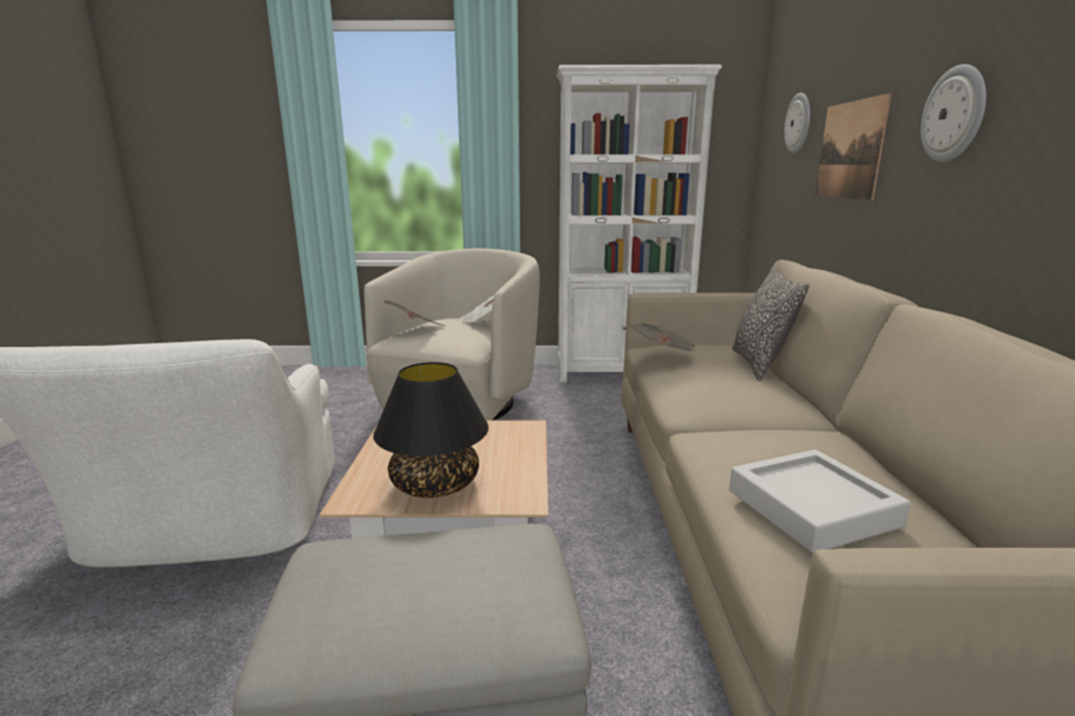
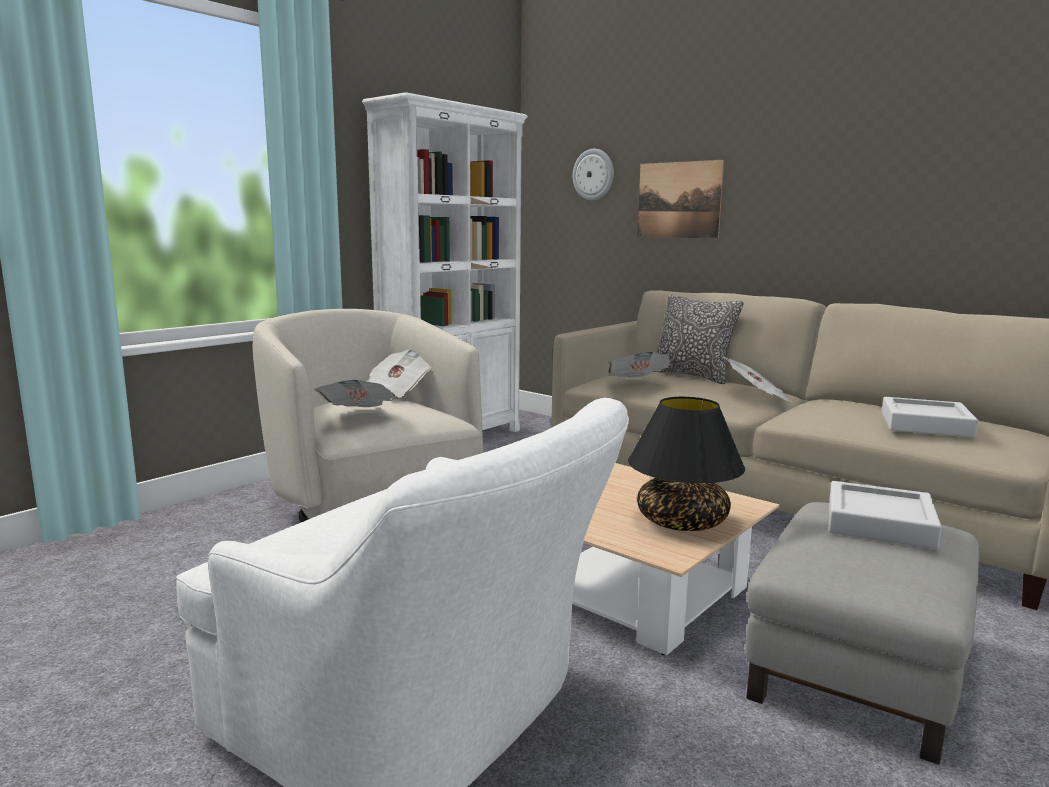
camera: 50 degrees left, 5 degrees down
(477, 569) = (879, 523): none -> grey tray
(751, 406) = (757, 398): none -> newspaper
(954, 114) = (796, 179): wall clock -> none

